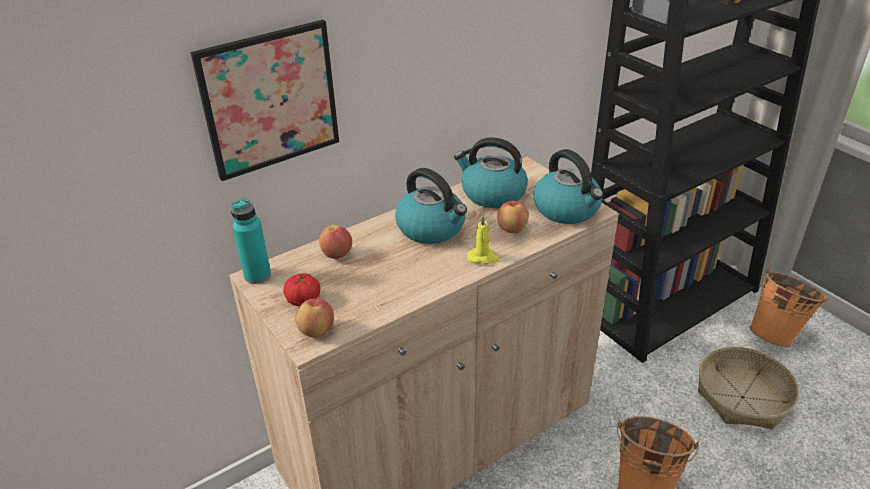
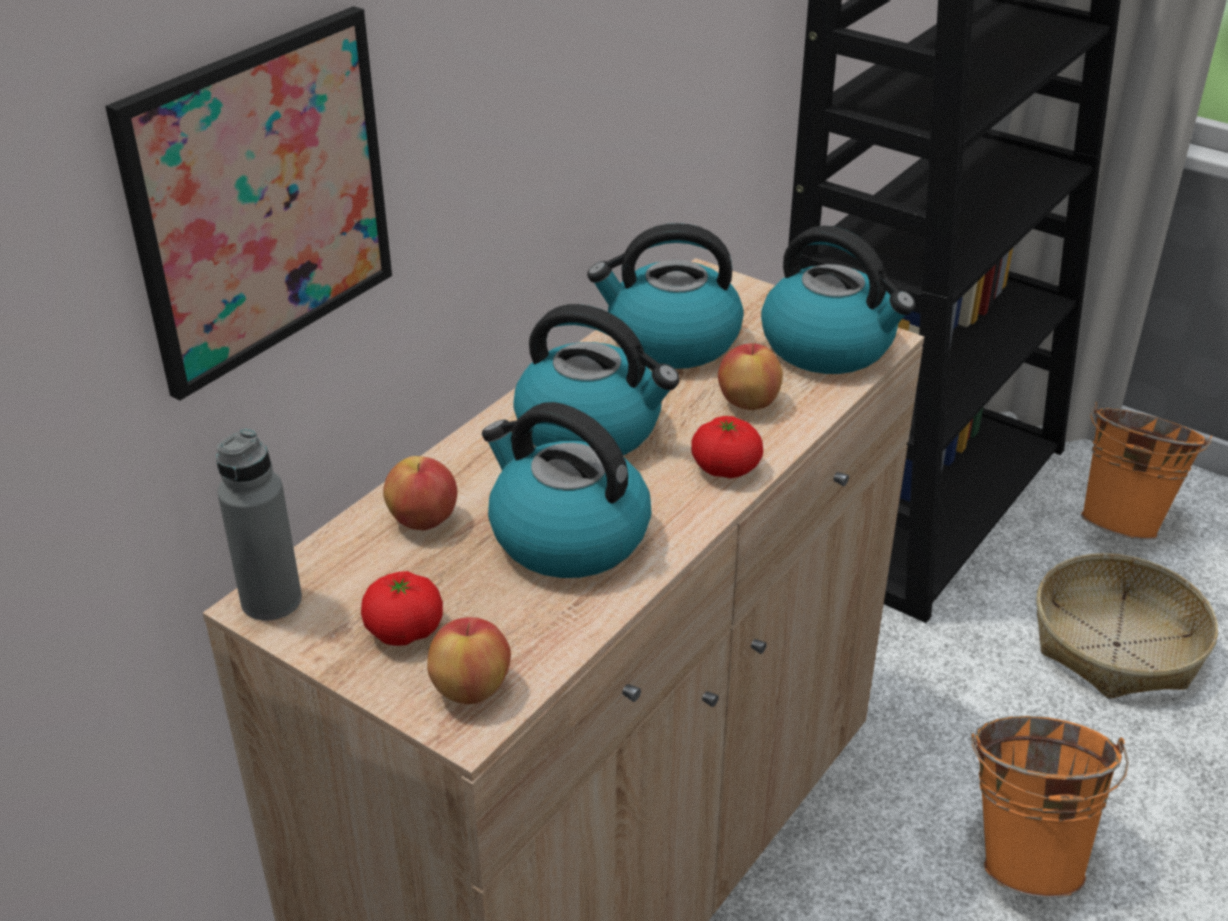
camera: 20 degrees left, 0 degrees up
(257, 275) = (271, 600): turquoise bottle -> grey bottle
(394, 274) = (566, 536): none -> kettle
(483, 257) = (725, 468): yellow candle -> tomato

